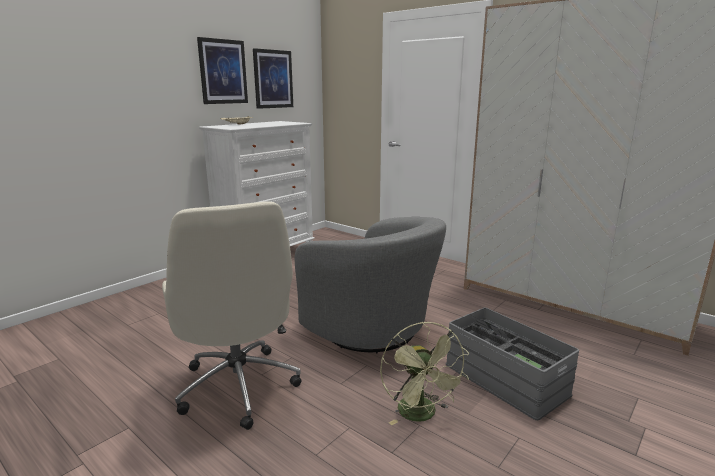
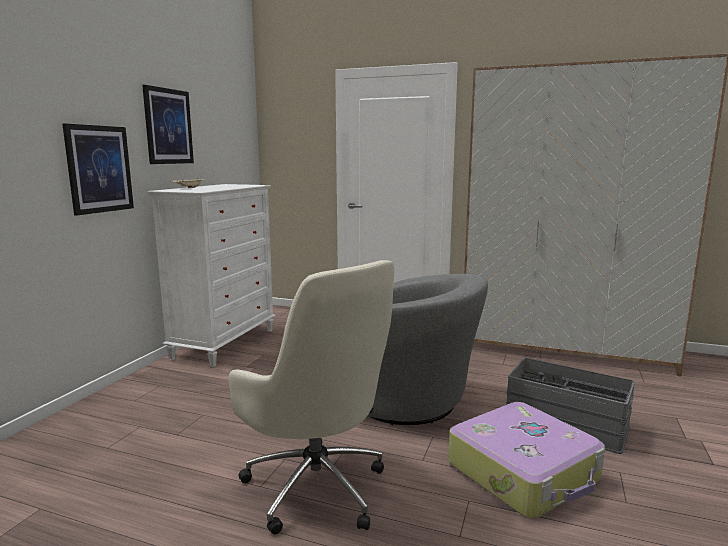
camera: 20 degrees left, 5 degrees down
(273, 79) = (215, 136): picture -> picture (99, 169)
(421, 415) = (524, 472): green fan -> suitcase

